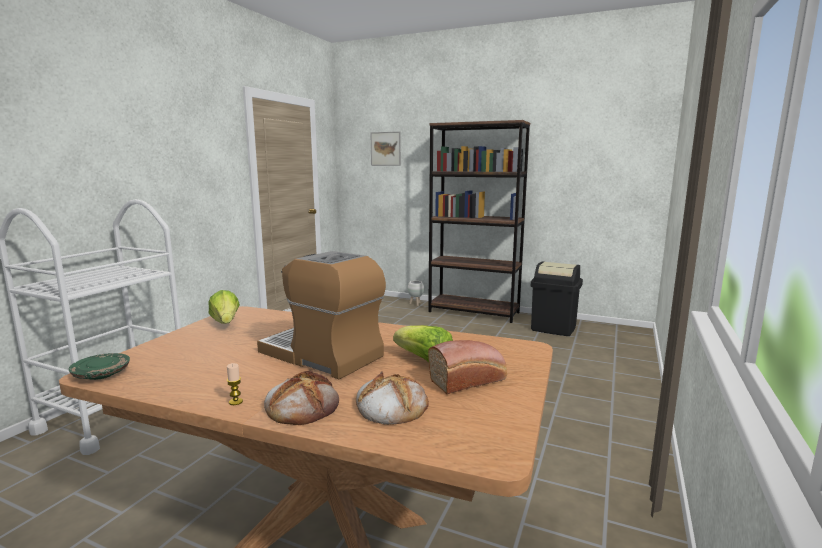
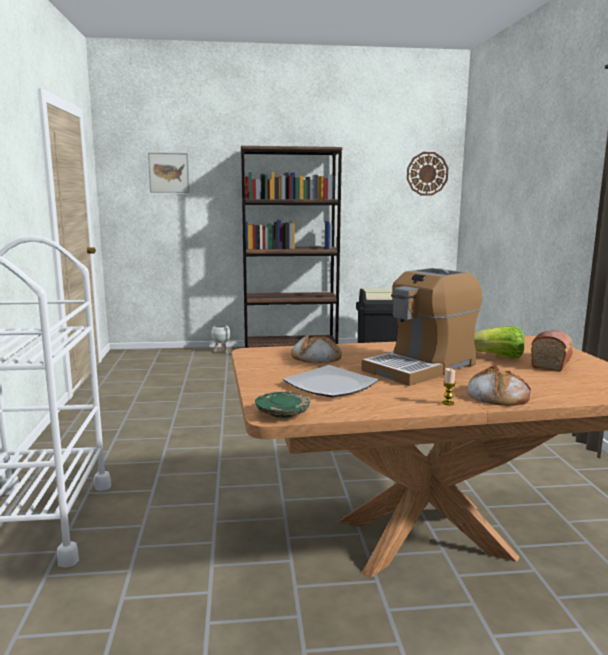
camera: 30 degrees left, 0 degrees up
(204, 356) = (330, 385): none -> plate
(225, 322) = (269, 361): lettuce -> none
(322, 355) = (421, 367): coffee machine -> coffee machine turned 45 degrees counterclockwise
(390, 406) = (546, 383): bread -> bread (316, 357)
(631, 144) = (427, 173): none -> wall clock

